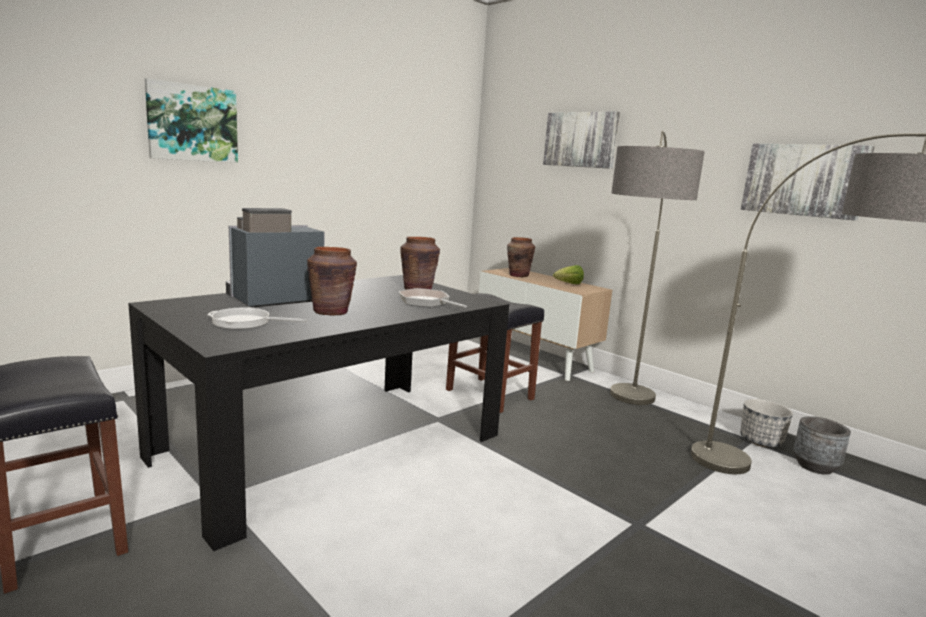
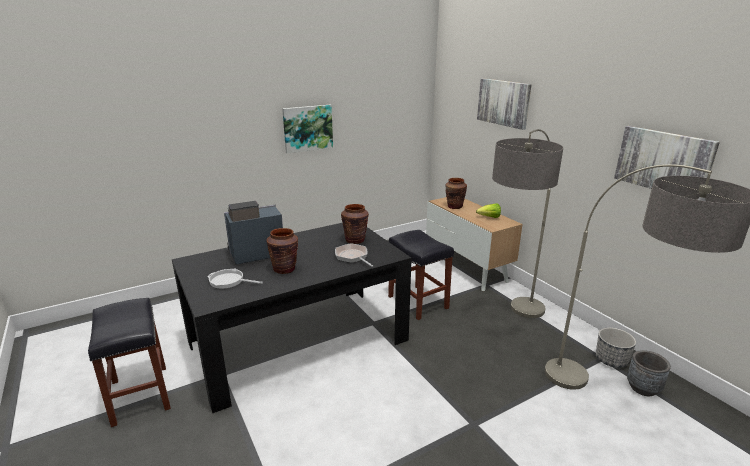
camera: 15 degrees right, 10 degrees up
(192, 123) = (214, 120): picture -> picture (307, 128)

